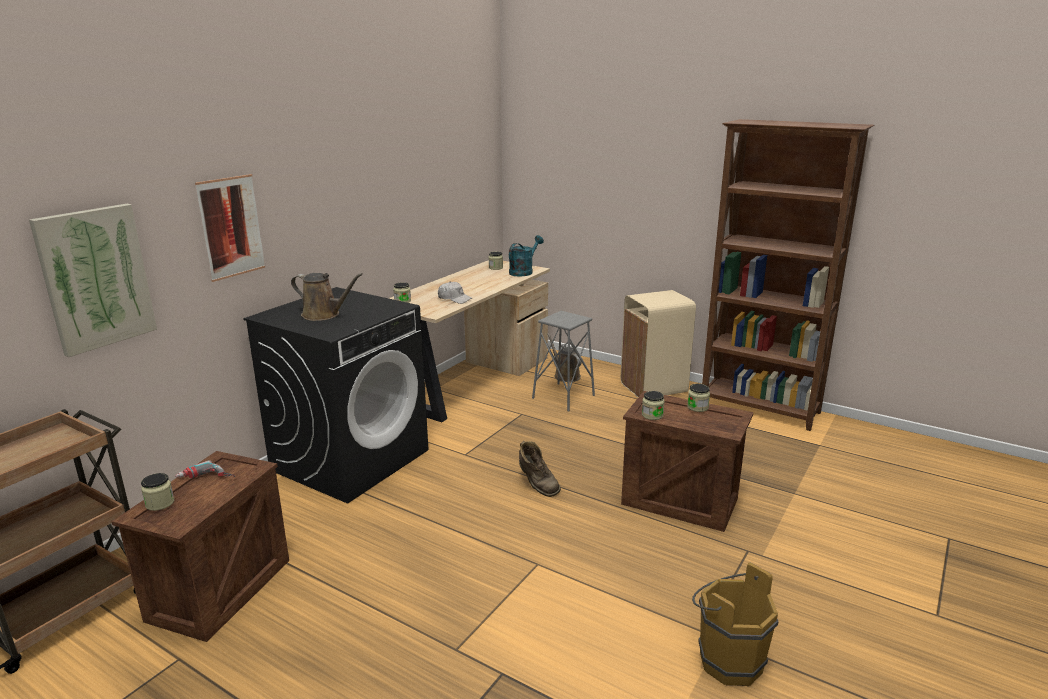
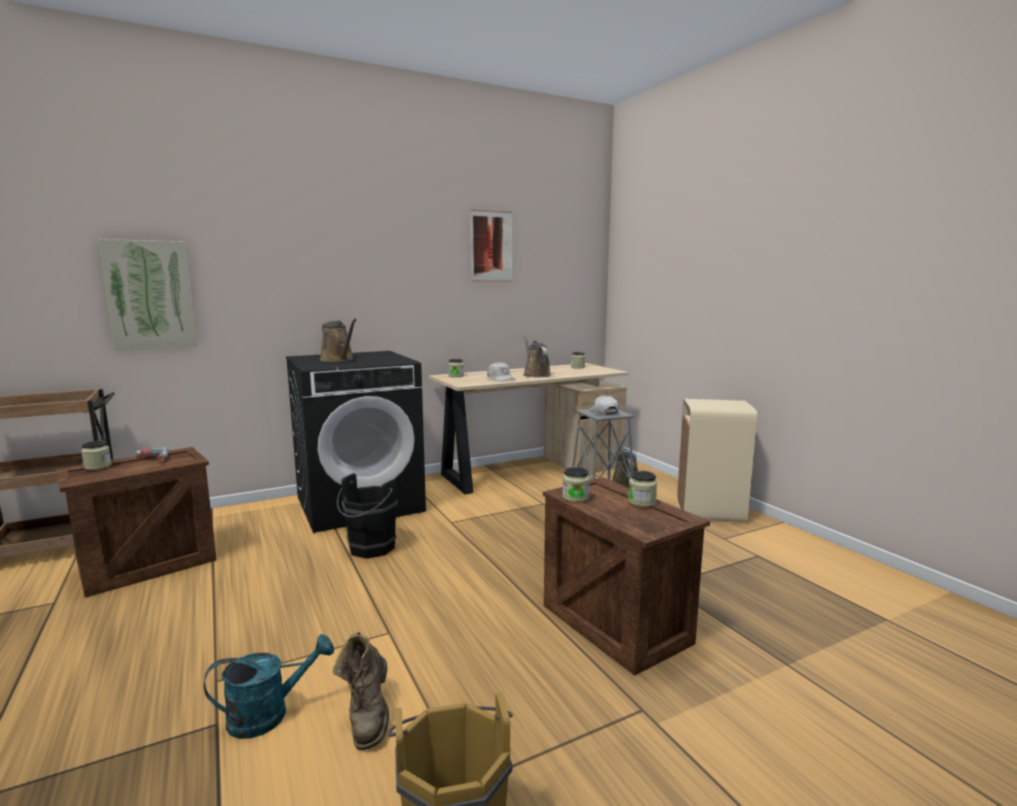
camera: 30 degrees right, 10 degrees down
(231, 227) = (283, 278): picture -> picture (491, 246)
(426, 502) = (369, 549): none -> black bucket
(476, 286) = (535, 375): none -> brown watering can
(523, 271) = (598, 371): turquoise watering can -> turquoise watering can (269, 714)
(537, 485) = (481, 563): brown boot -> brown boot (368, 717)
(565, 319) = (604, 412): none -> white cap
(760, 409) = (831, 559): brown bookcase -> none

